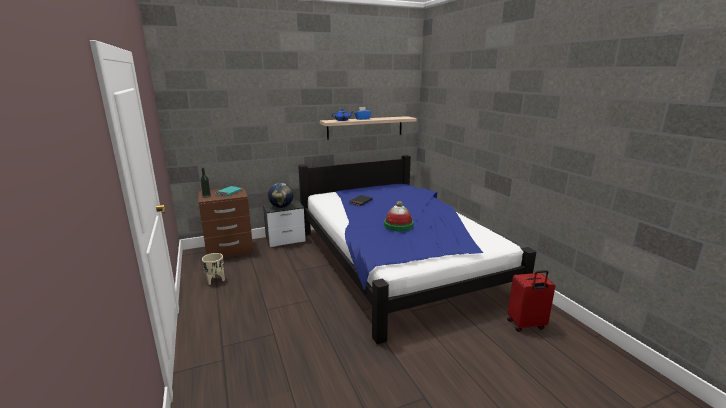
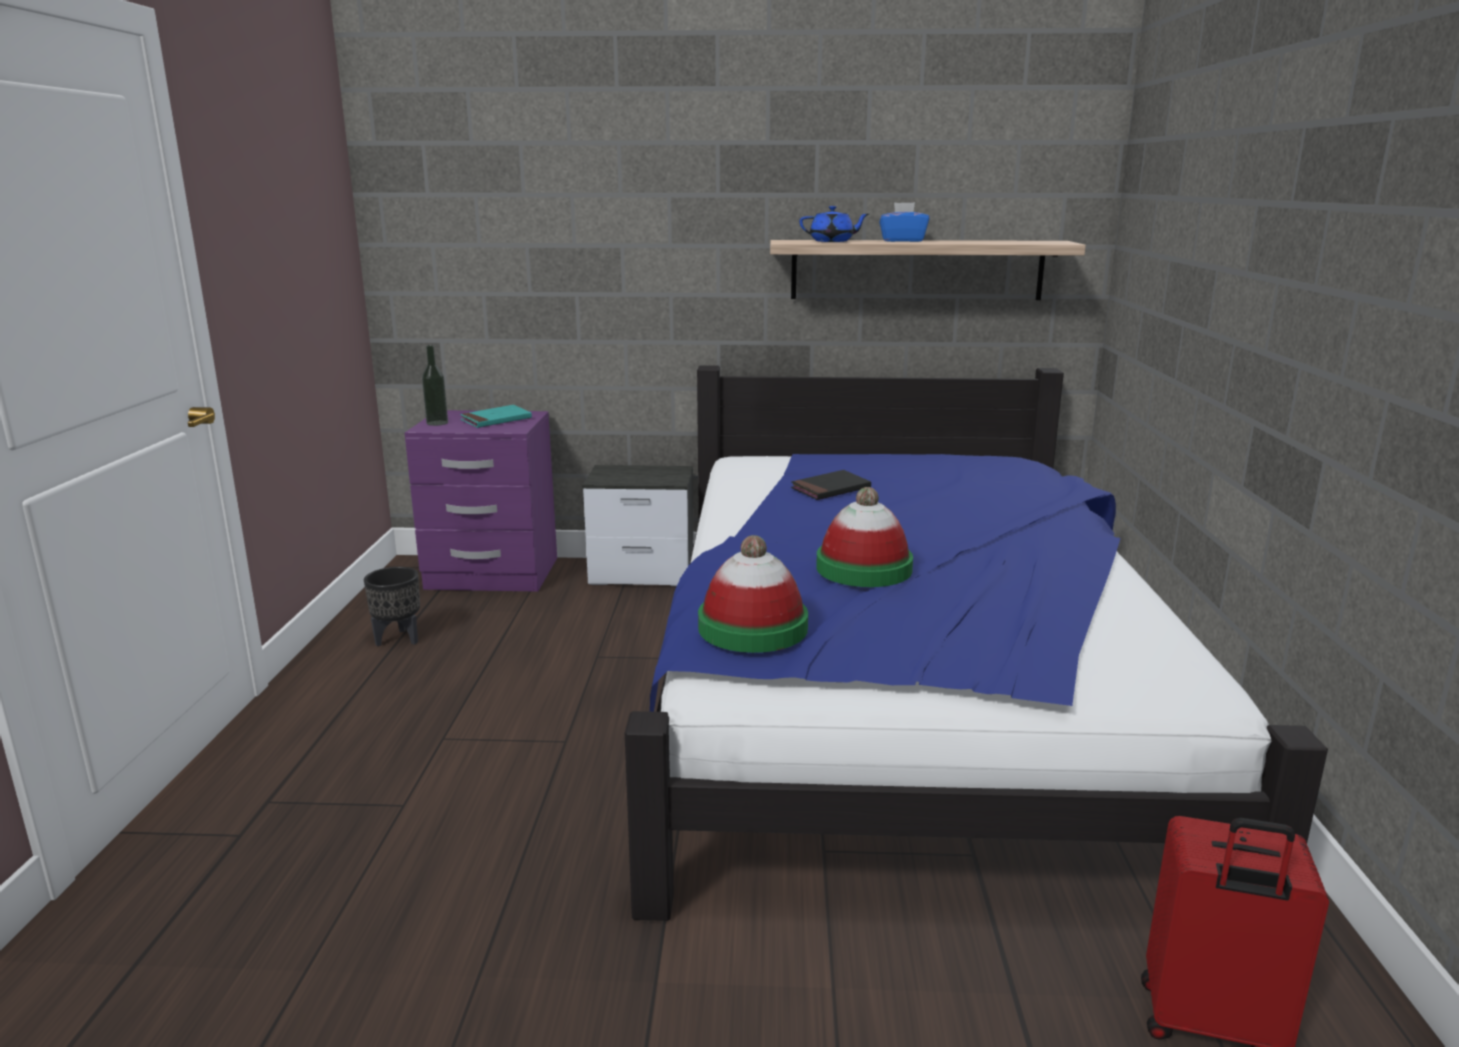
camera: 25 degrees right, 0 degrees up
(215, 280) = (398, 639): beige planter -> black planter
(229, 250) = (492, 575): brown nightstand -> purple nightstand
(281, 207) = (631, 478): globe -> none
(388, 249) = (752, 628): none -> hat

